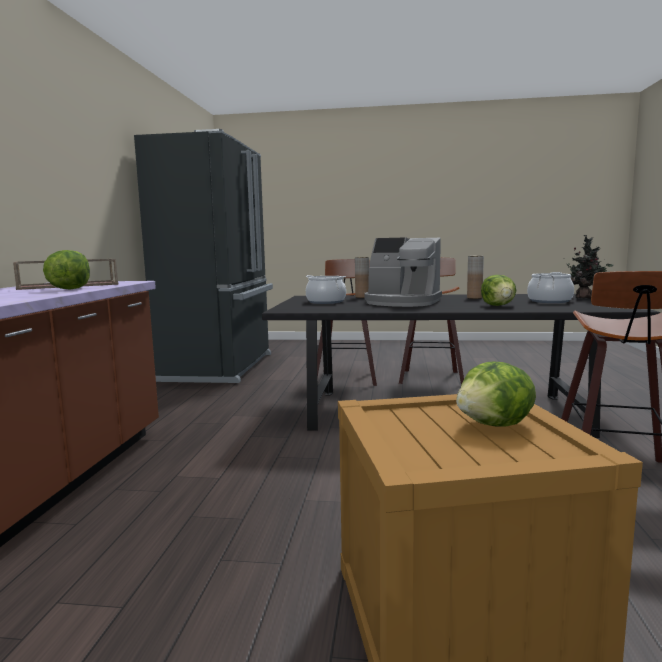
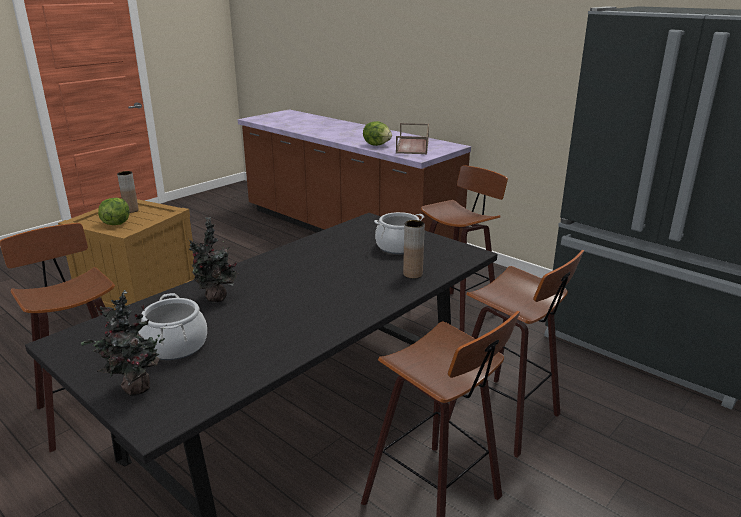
camera: 125 degrees right, 15 degrees up
(227, 408) = (455, 311): none -> stool
(402, 302) = (329, 272): coffee machine -> none
(474, 298) = (287, 324): brown vase -> brown vase (131, 210)
(498, 305) = (216, 299): lettuce -> potted plant

